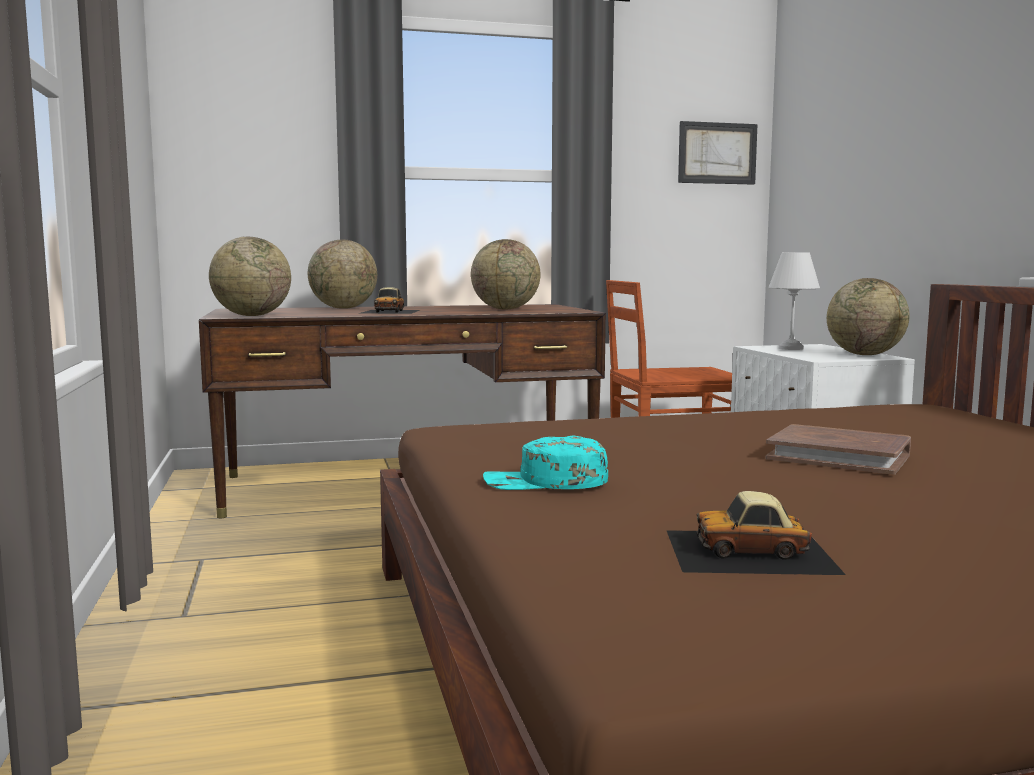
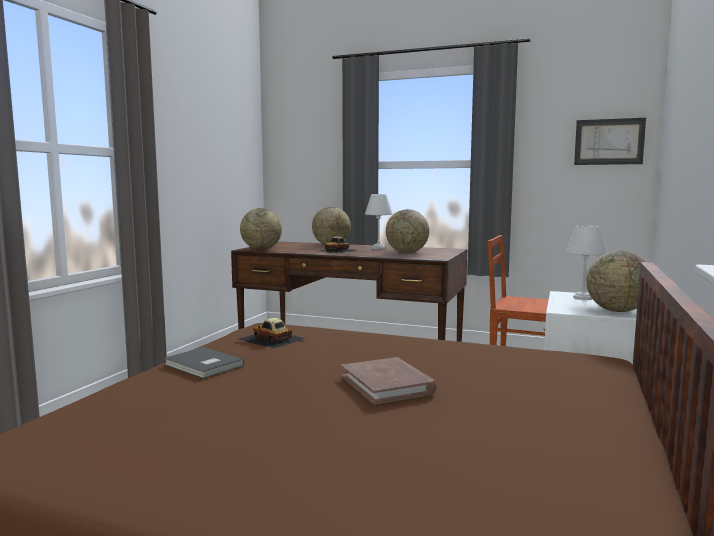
camera: 35 degrees right, 0 degrees up
(439, 308) = (379, 248): none -> white table lamp
(545, 482) = (202, 365): turquoise cap -> grey book
(750, 551) = (153, 425): toy car -> toy car (271, 339)

